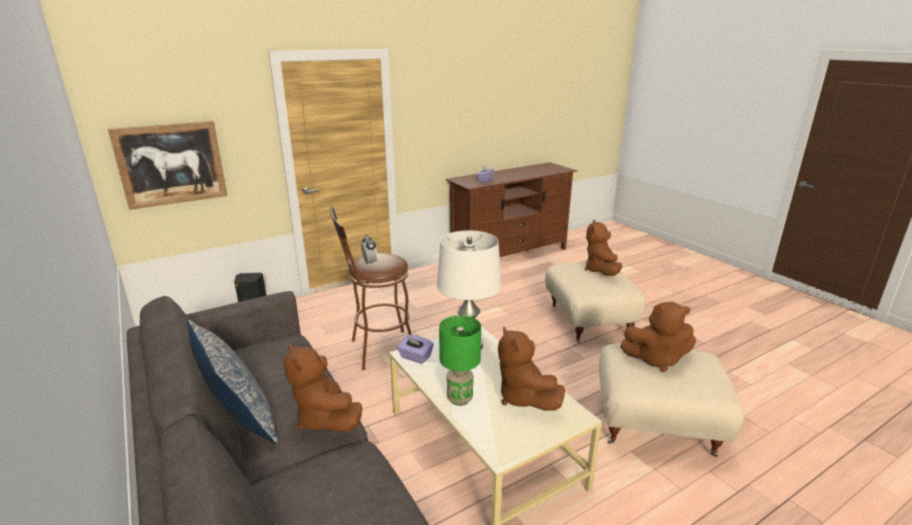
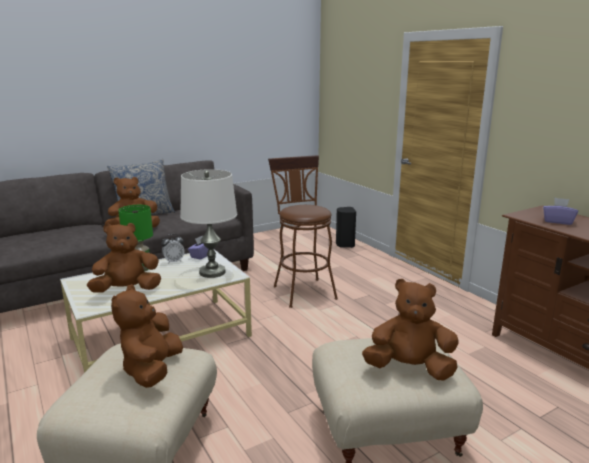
camera: 90 degrees right, 5 degrees down
(171, 164) = (345, 114): picture -> none
(370, 263) = (299, 207): alarm clock -> alarm clock (174, 261)

